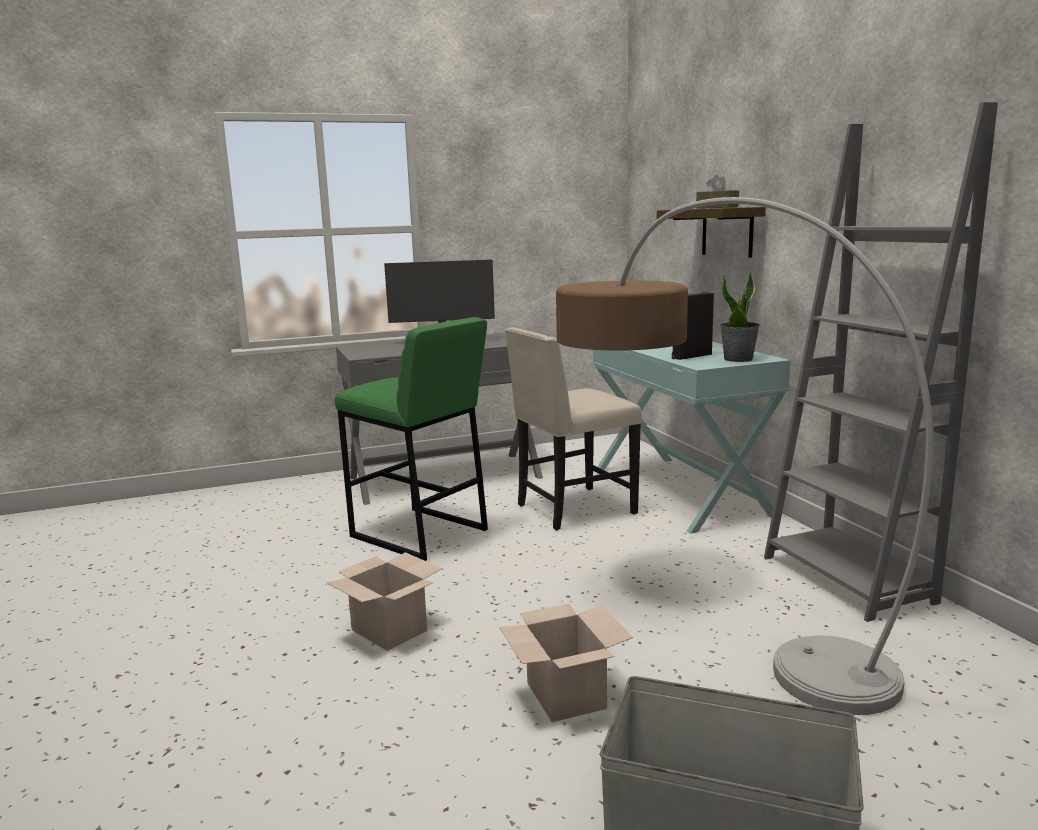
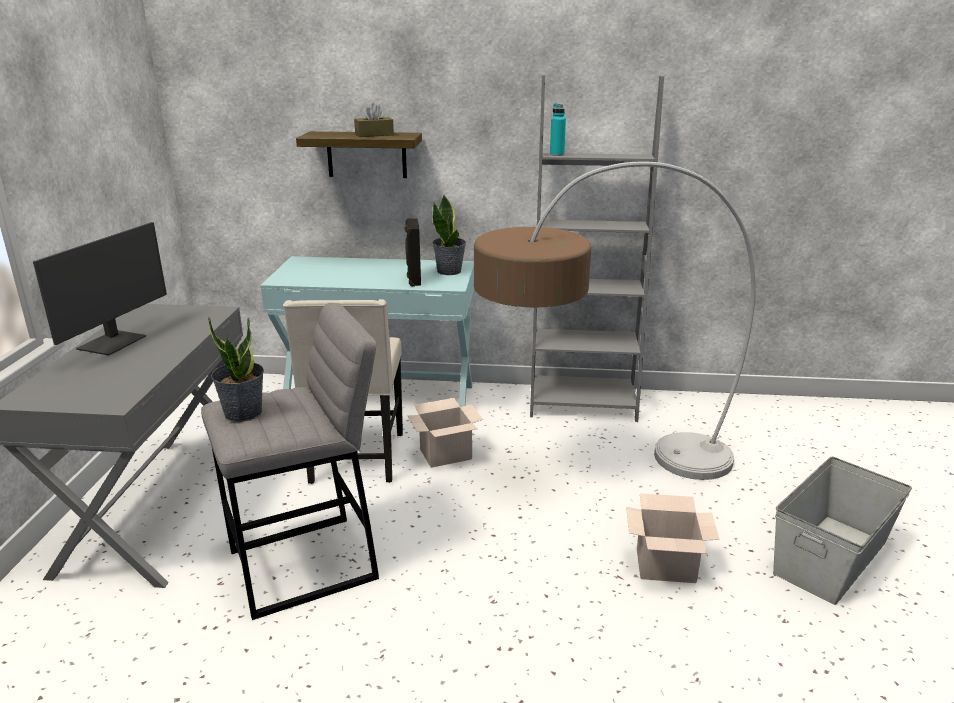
camera: 65 degrees left, 10 degrees up
(391, 380) = (243, 413): none -> potted plant
(391, 630) = (509, 635): cardboard box -> cardboard box (446, 453)
(421, 534) = (307, 563): green stool -> grey stool
(855, 225) = (556, 154): none -> turquoise bottle

